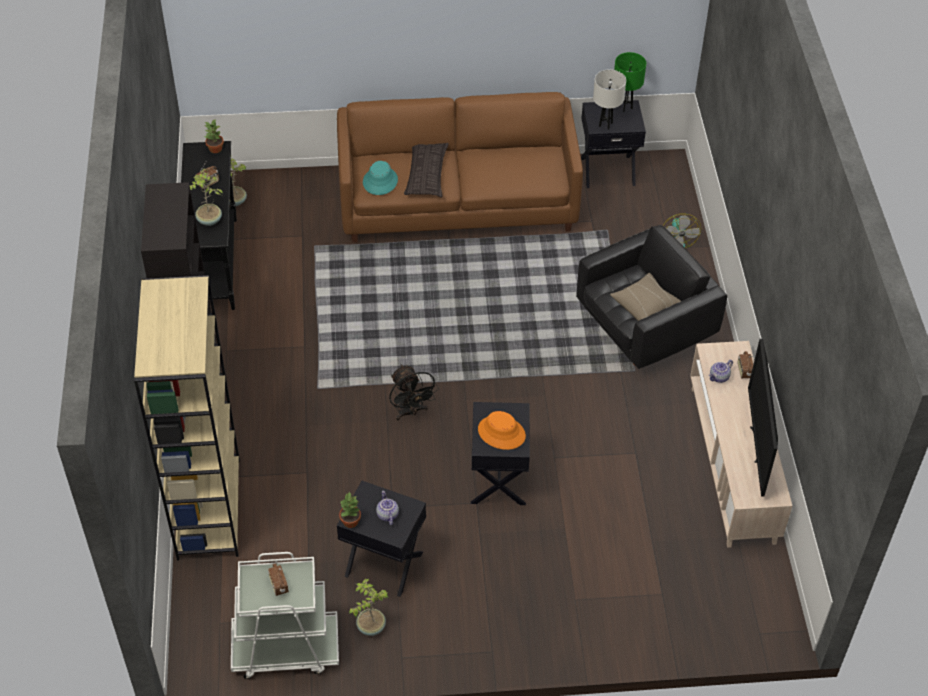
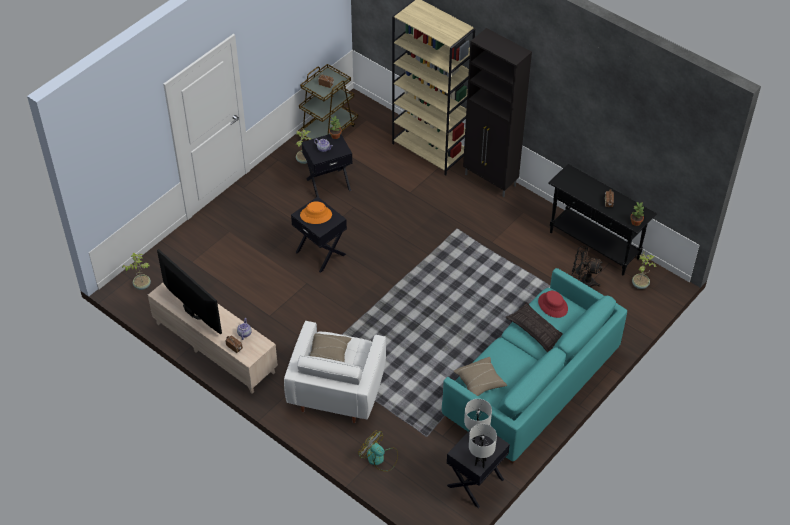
camera: 135 degrees right, 0 degrees up
(209, 221) = (576, 186): potted plant -> potted plant (142, 285)
(285, 649) = (328, 130): white cart -> brown cart
(380, 181) = (553, 305): turquoise hat -> red hat
(410, 412) = (400, 251): black fan -> black fan (583, 281)
(458, 200) = (531, 384): brown sofa -> turquoise sofa
(536, 173) = (480, 382): none -> beige pillow
(625, 107) = (480, 462): green table lamp -> white table lamp
(643, 328) = (337, 388): black armchair -> white armchair

